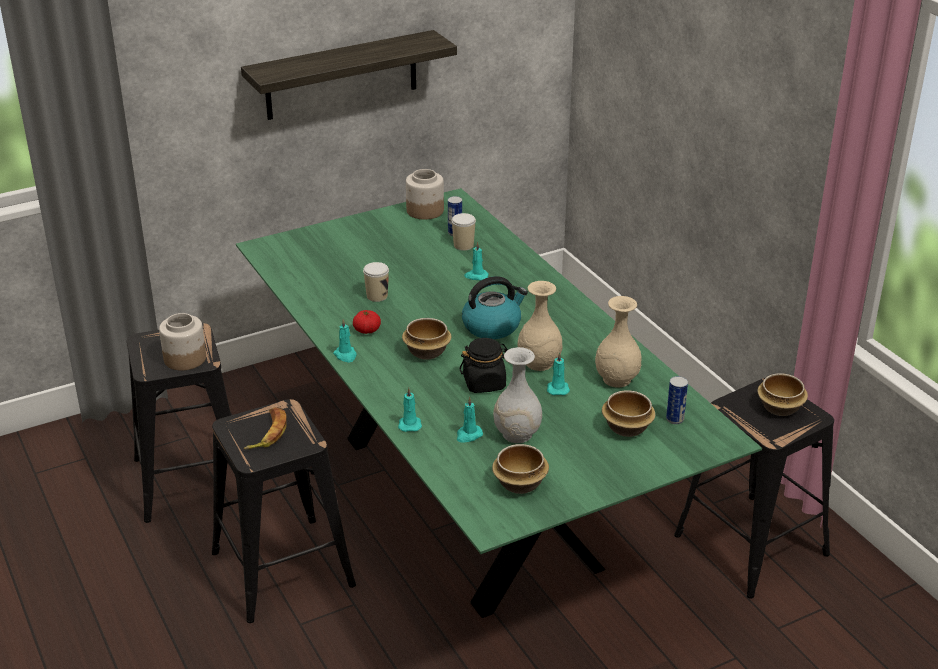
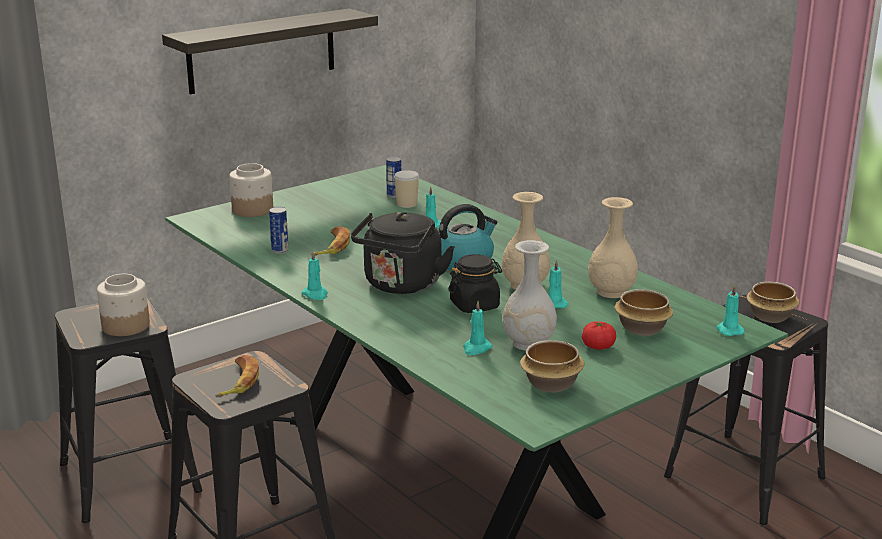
camera: 10 degrees left, 10 degrees down
(367, 330) = (331, 273): tomato -> tomato (598, 346)
(377, 296) = (331, 246): cup -> banana
(409, 424) = (408, 345): turquoise candle -> turquoise candle (728, 330)
(424, 211) = (356, 182): jar -> jar (252, 210)
(426, 352) = (401, 286): bowl -> black kettle
(675, 419) = (687, 318): can -> can (280, 250)

